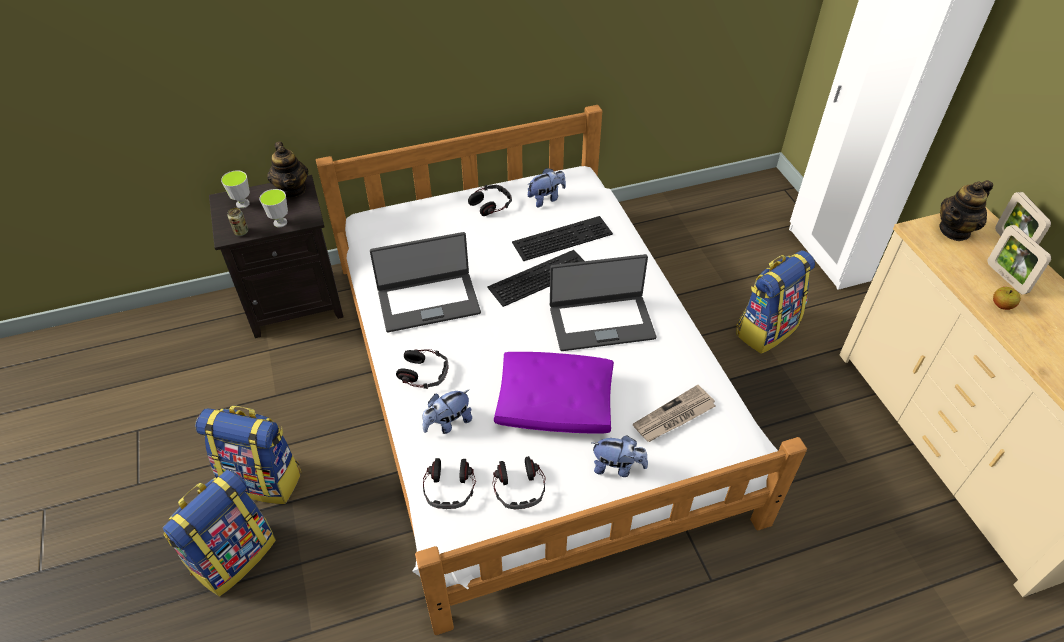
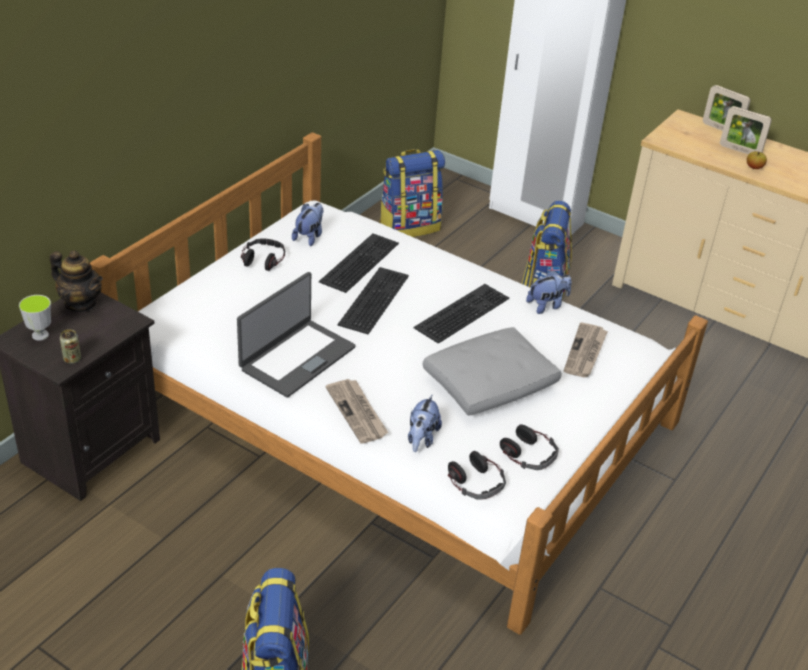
camera: 40 degrees left, 10 degrees down
(264, 479) = (233, 611): backpack -> backpack (409, 227)
(280, 222) = (105, 335): cup -> none
(424, 372) = (357, 412): headphones -> newspaper
(556, 402) = (490, 383): purple pillow -> grey pillow
(601, 322) = (461, 311): laptop -> keyboard
(617, 467) = (582, 405): plush toy -> plush toy (547, 305)
(955, 230) = (681, 132): teapot -> none

